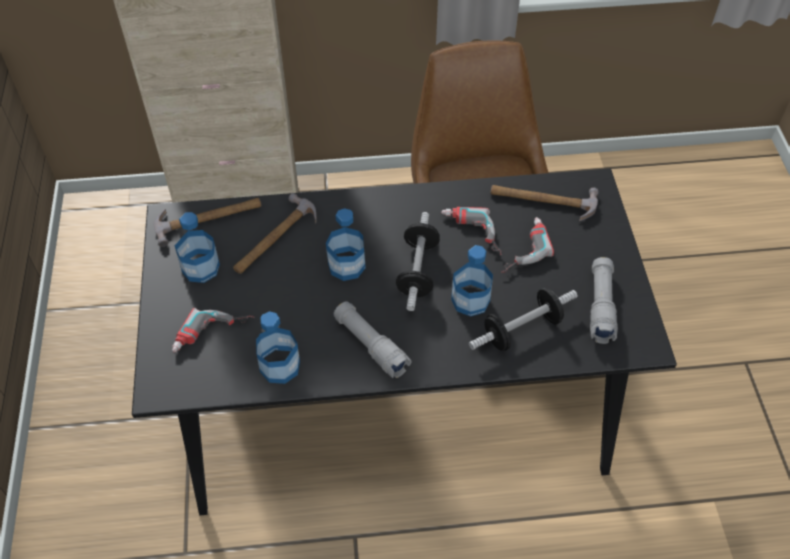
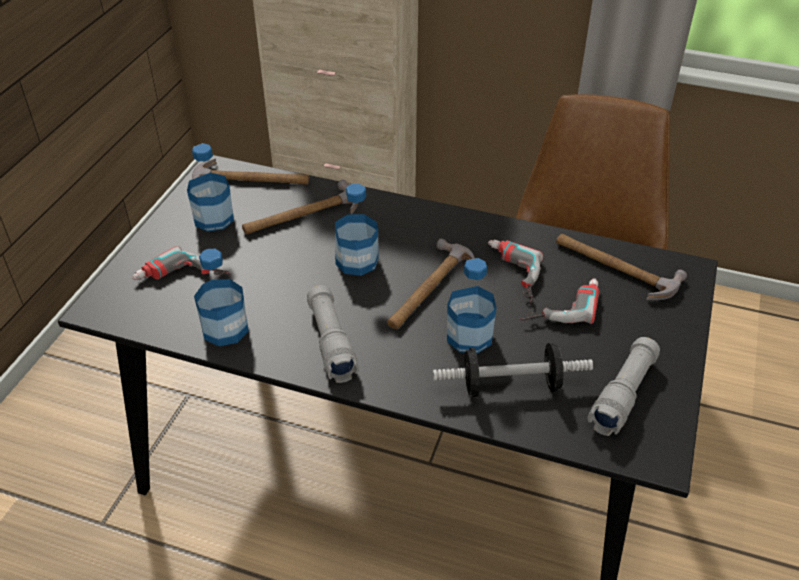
camera: 25 degrees right, 10 degrees down
(417, 270) = (429, 289): dumbbell -> hammer

